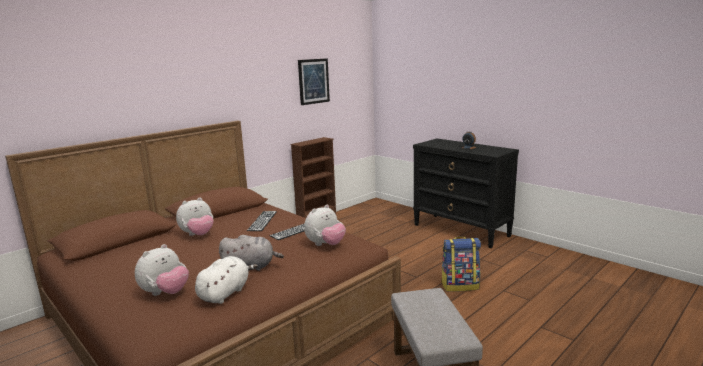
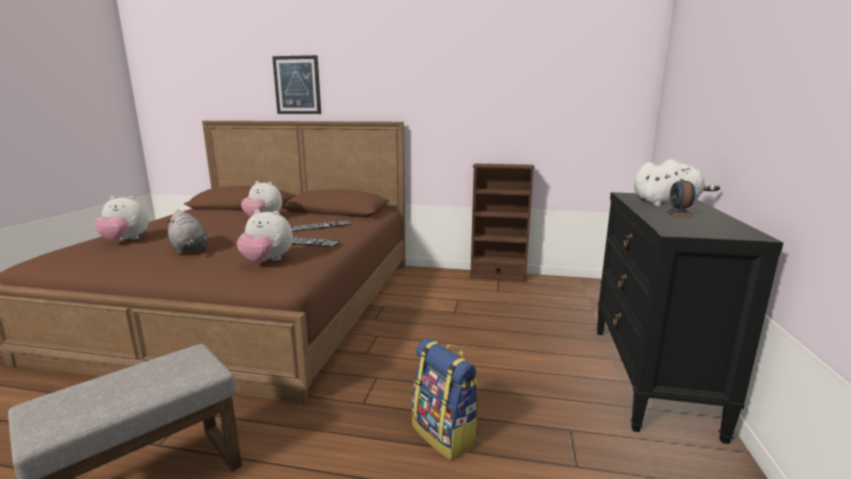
camera: 55 degrees right, 0 degrees up
(225, 293) = (124, 256): white plush toy -> white plush toy (668, 204)
(313, 81) = (528, 83): picture -> picture (297, 85)

